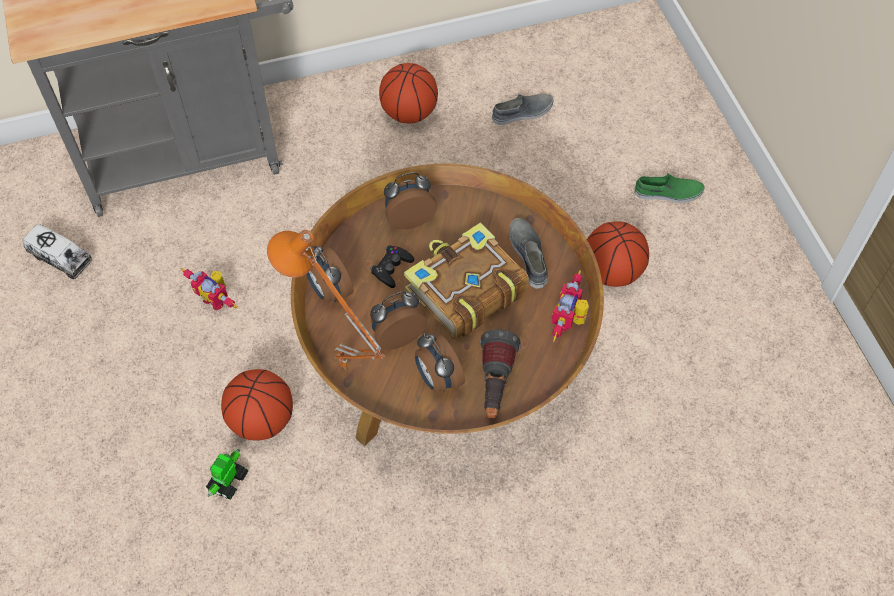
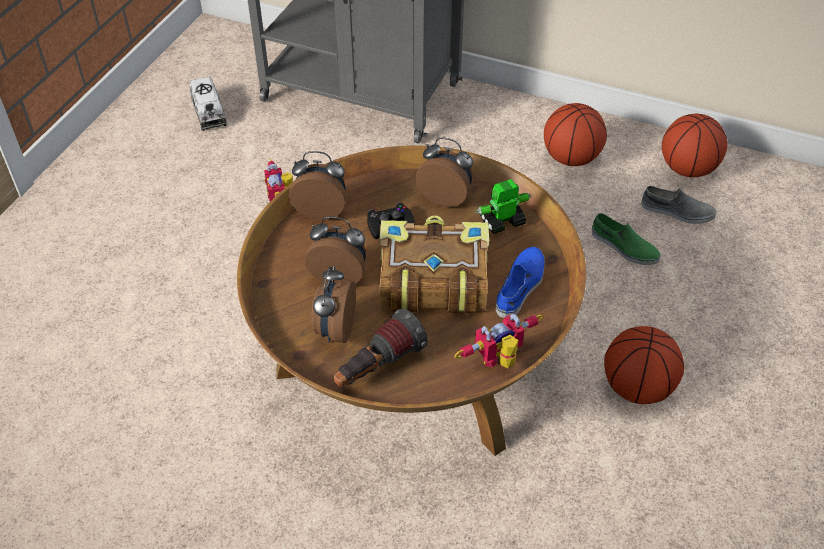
camera: 40 degrees right, 10 degrees down
(227, 481) = (153, 332): toy robot -> toy robot (501, 221)
(262, 420) = (223, 306): basketball -> basketball (687, 169)
(329, 291) = (321, 210): alarm clock -> alarm clock turned 90 degrees clockwise
(340, 369) = (266, 270): orange table lamp -> none
(529, 255) = (520, 286): grey shoe -> blue shoe
(668, 193) = (763, 357): green shoe -> green shoe (623, 247)

